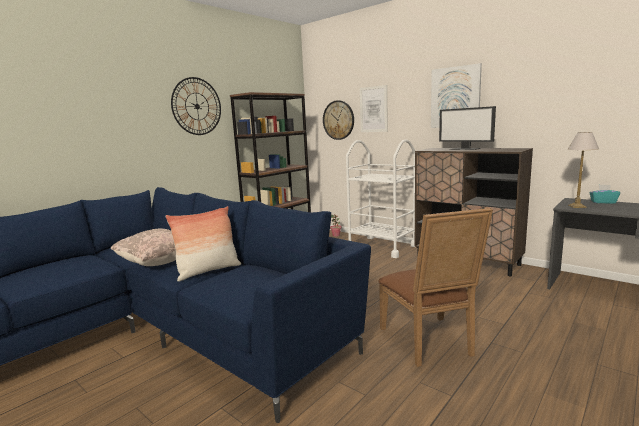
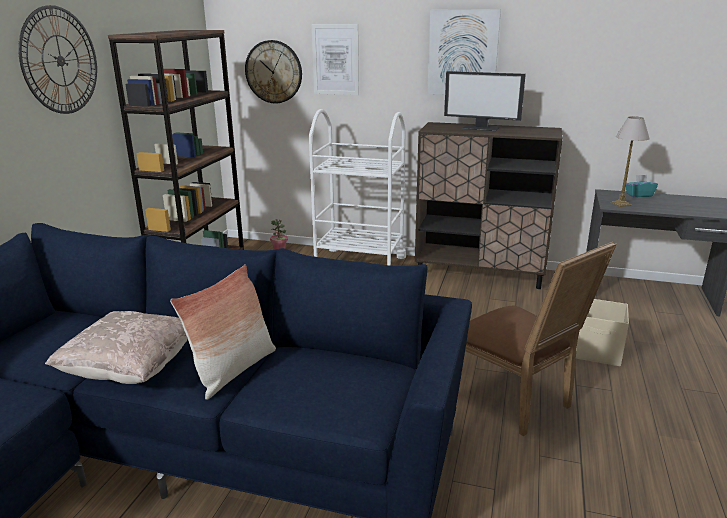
camera: 25 degrees left, 10 degrees up
(530, 324) = (597, 352): none -> beige storage box

